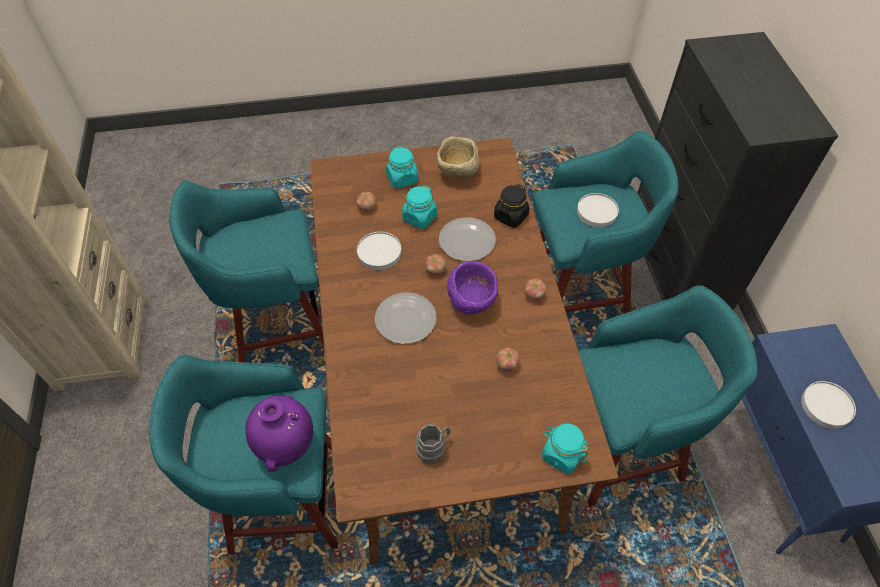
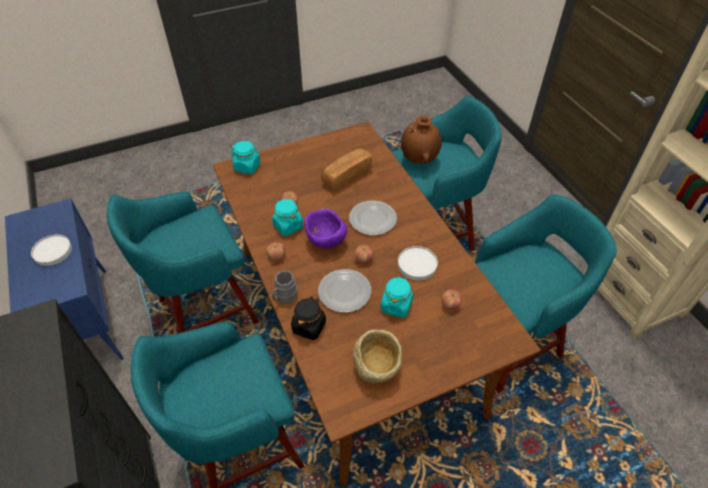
camera: 165 degrees right, 5 degrees down
(286, 444) = (419, 160): purple vase -> brown vase
(402, 179) = (432, 346): turquoise jar -> turquoise jar (288, 226)
(416, 400) = (346, 175): none -> bread
(434, 448) = (326, 156): grey mug -> grey mug (284, 297)
(596, 212) = (221, 385): white plate -> none

